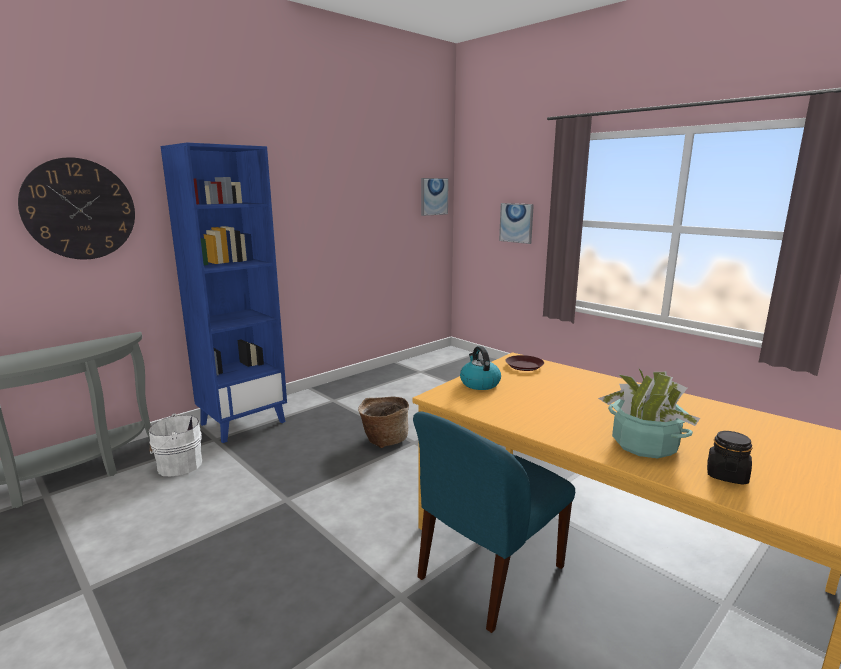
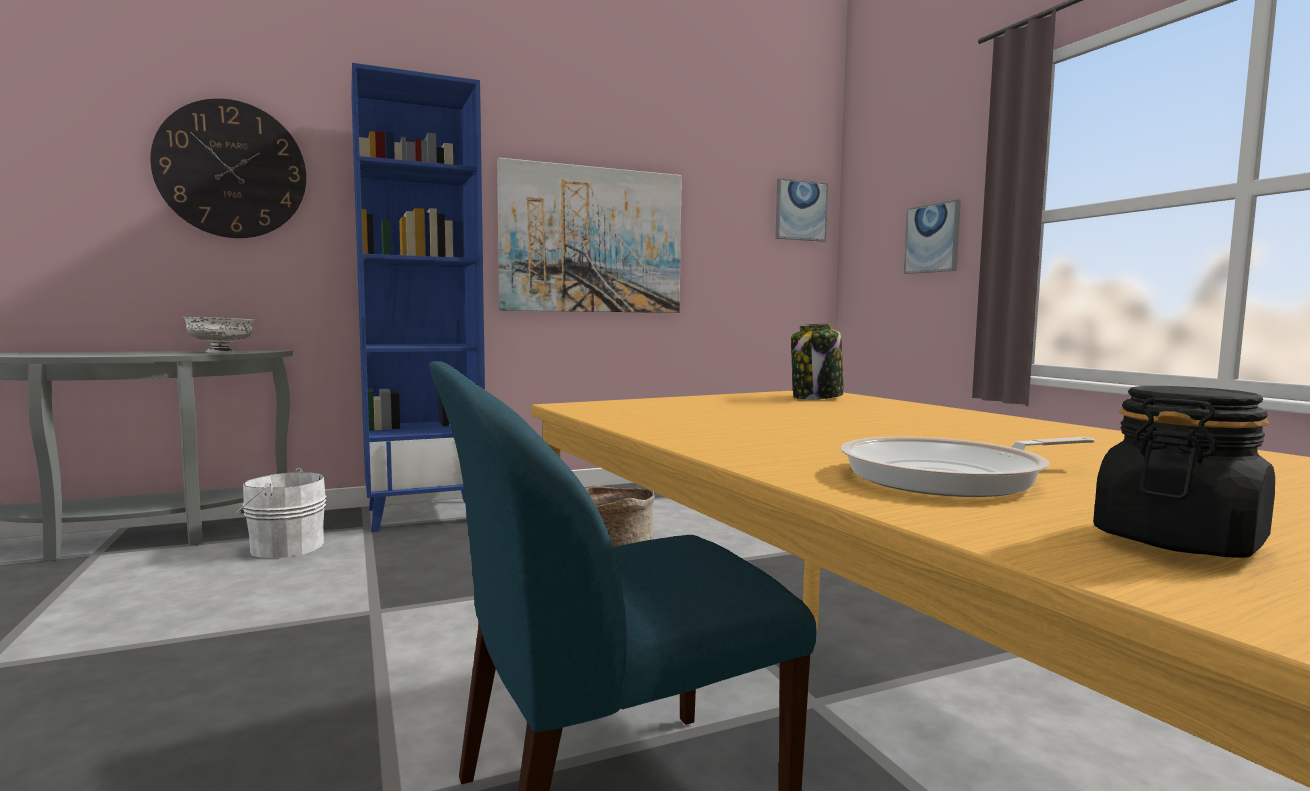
camera: 20 degrees right, 10 degrees down
(105, 346) = (221, 352): none -> white bowl
(319, 230) = (592, 240): none -> picture
(479, 383) = (687, 402): kettle -> none
(524, 366) = (817, 397): brown plate -> jar
(645, 445) = (951, 477): potted plant -> frying pan

